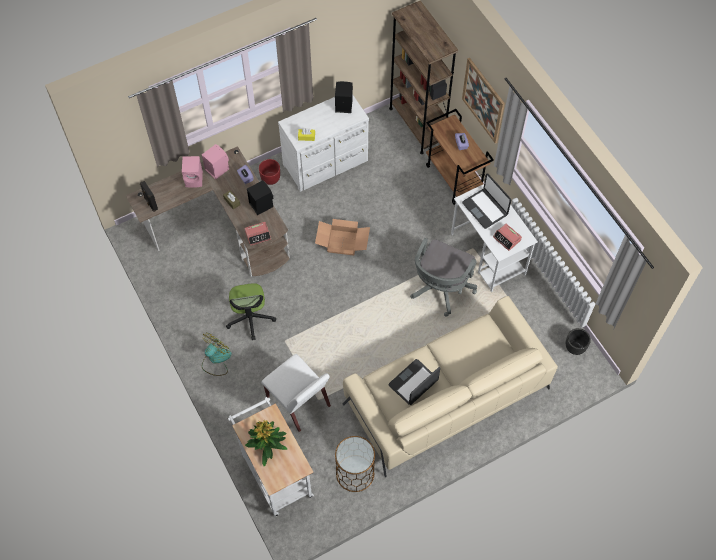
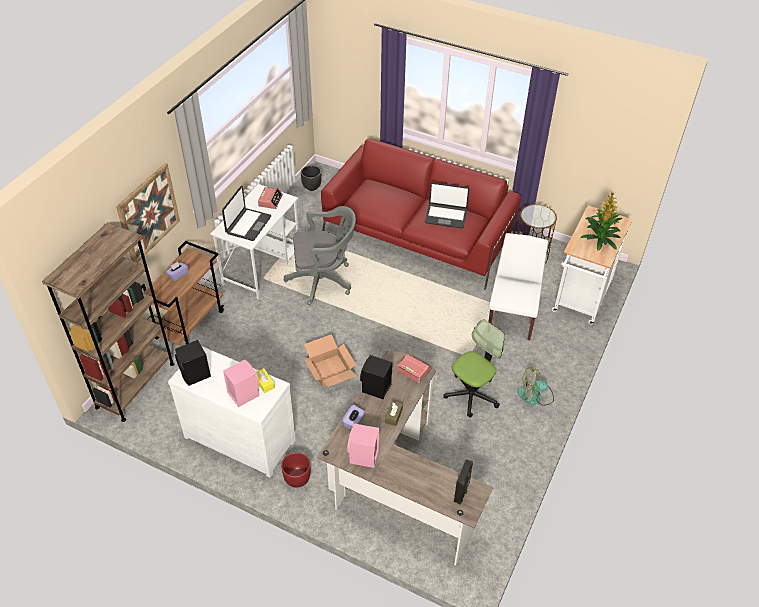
camera: 125 degrees left, 15 degrees down
(195, 179) = (394, 469): pink speaker -> pink speaker (243, 393)
(446, 396) = (418, 235): beige sofa -> red sofa

